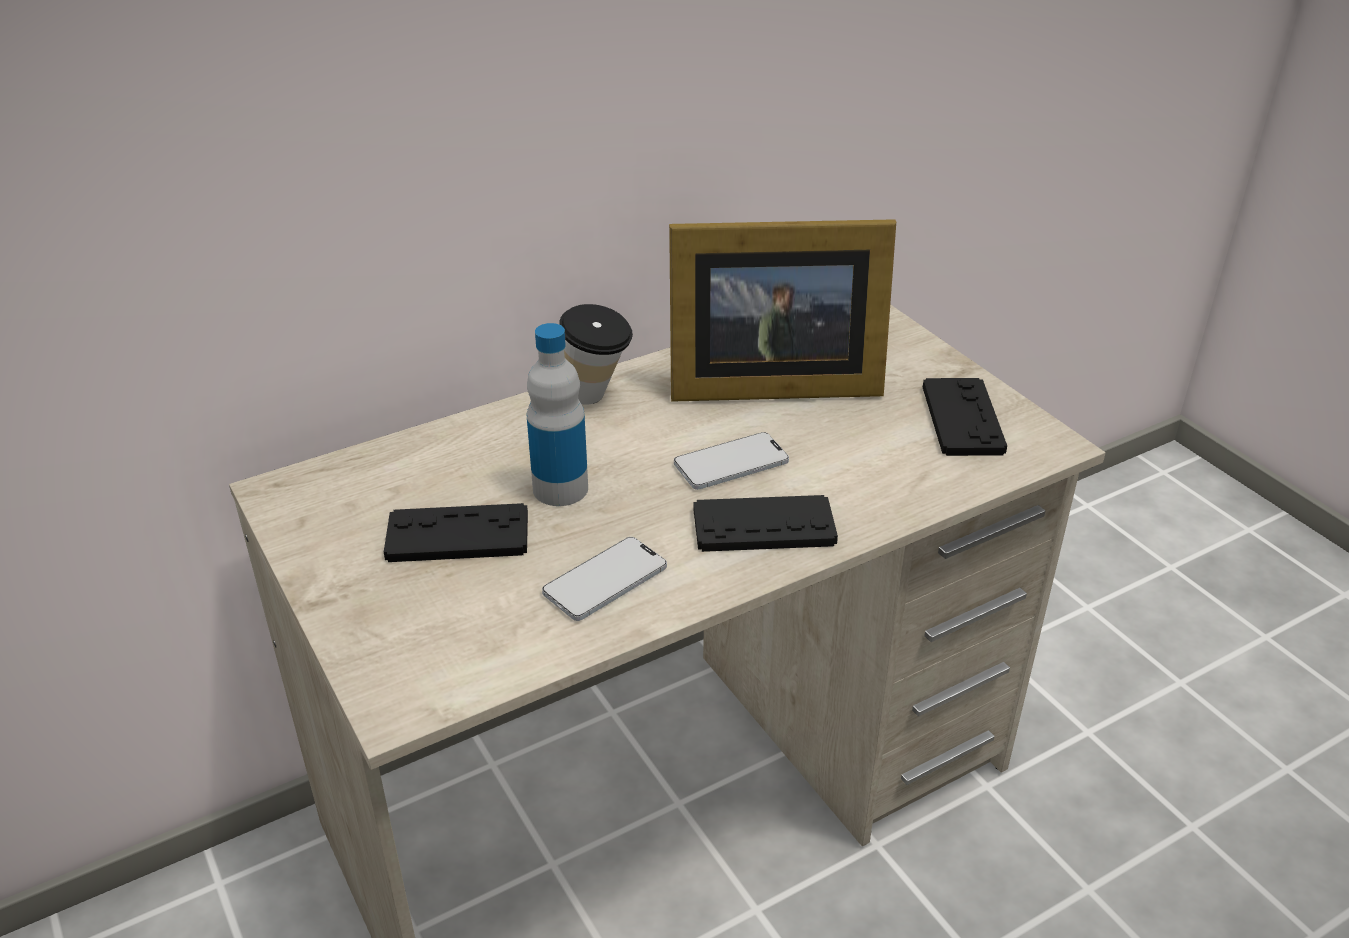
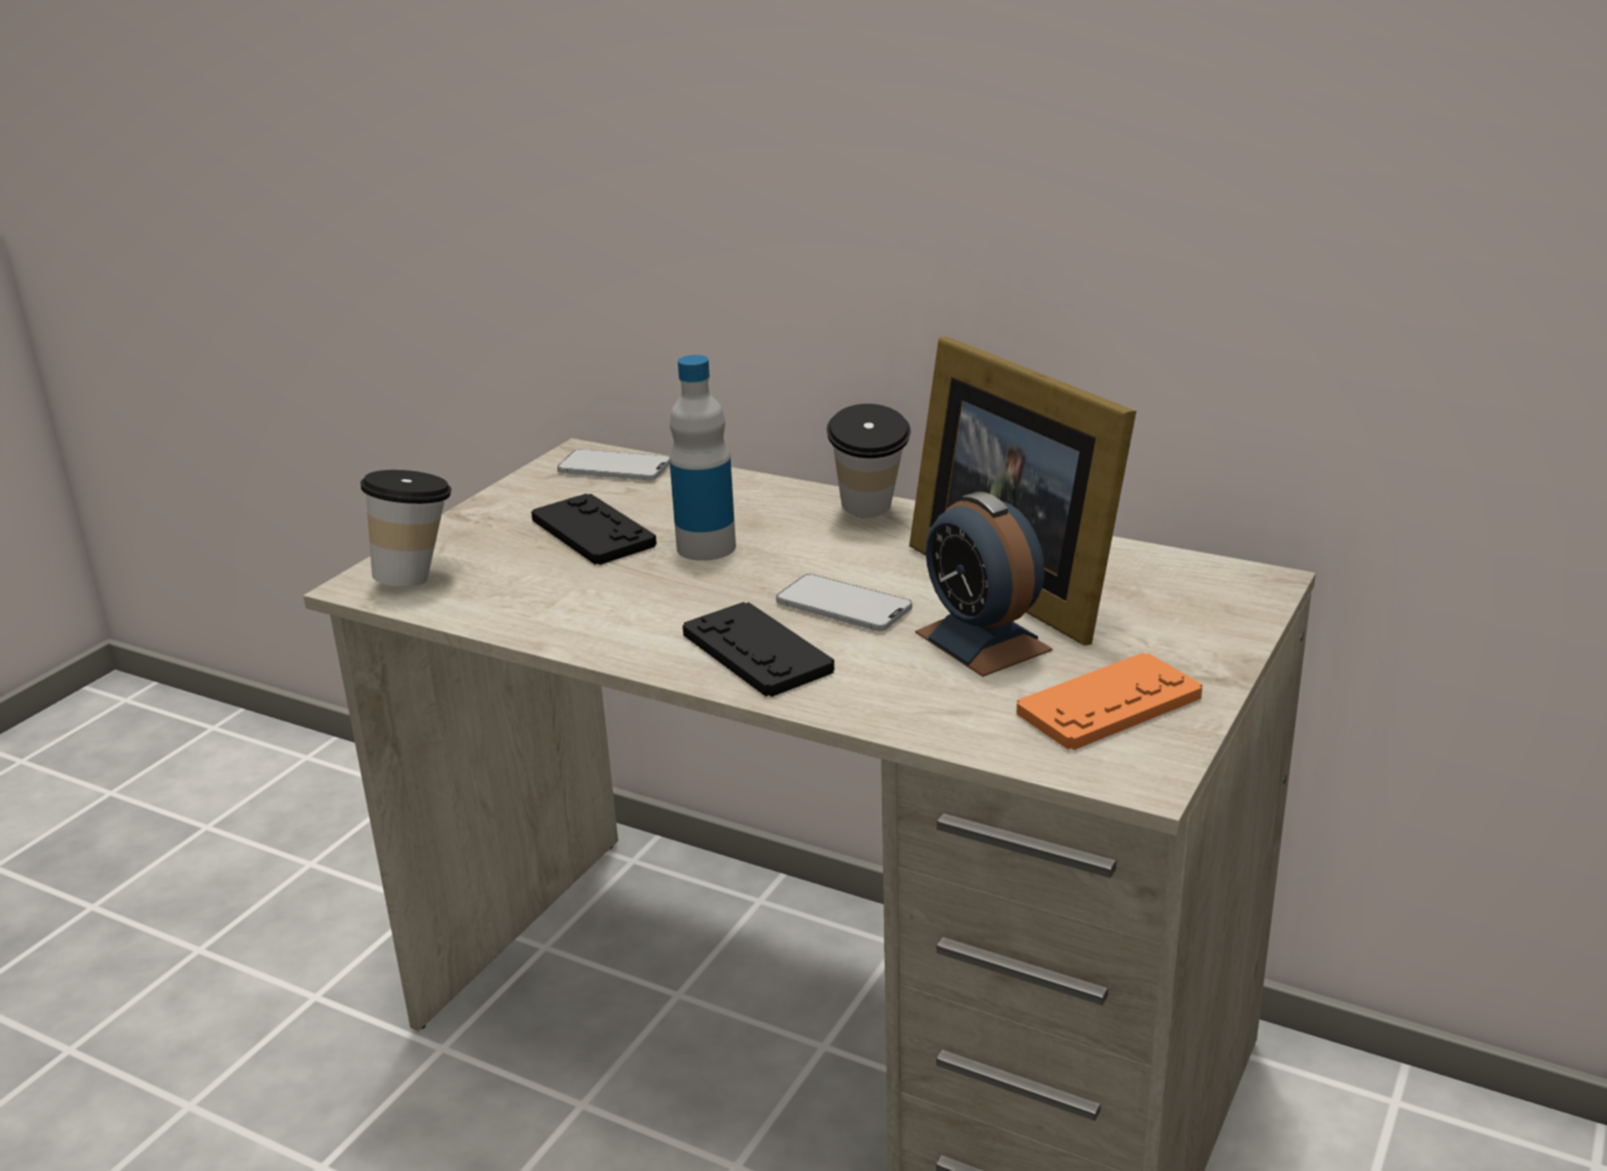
camera: 60 degrees right, 10 degrees down
(423, 667) = (417, 576): none -> cup
(605, 580) = (595, 607): phone -> phone (614, 468)
(840, 429) = (983, 641): none -> alarm clock
(962, 419) = (1109, 704): black game controller -> orange game controller

